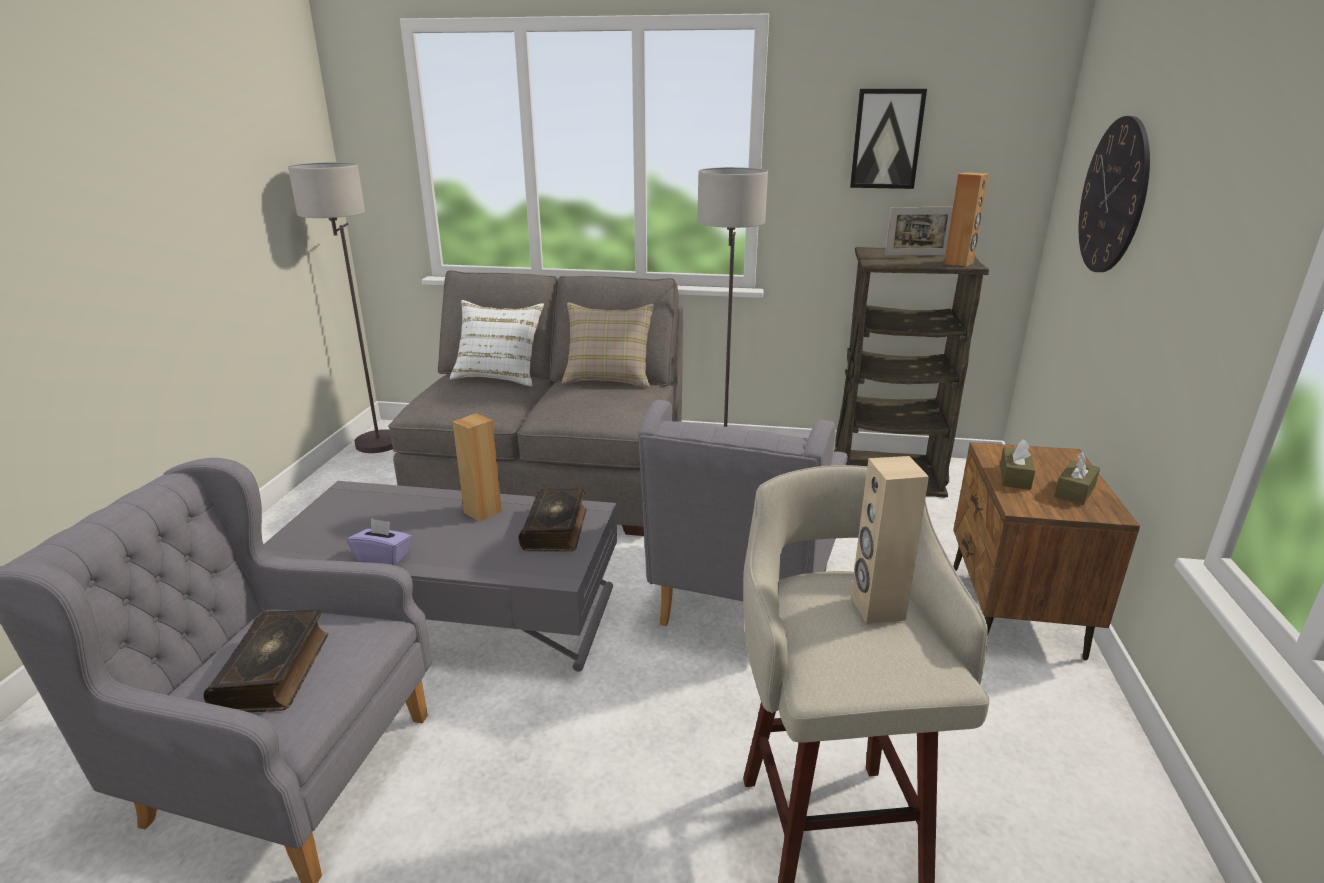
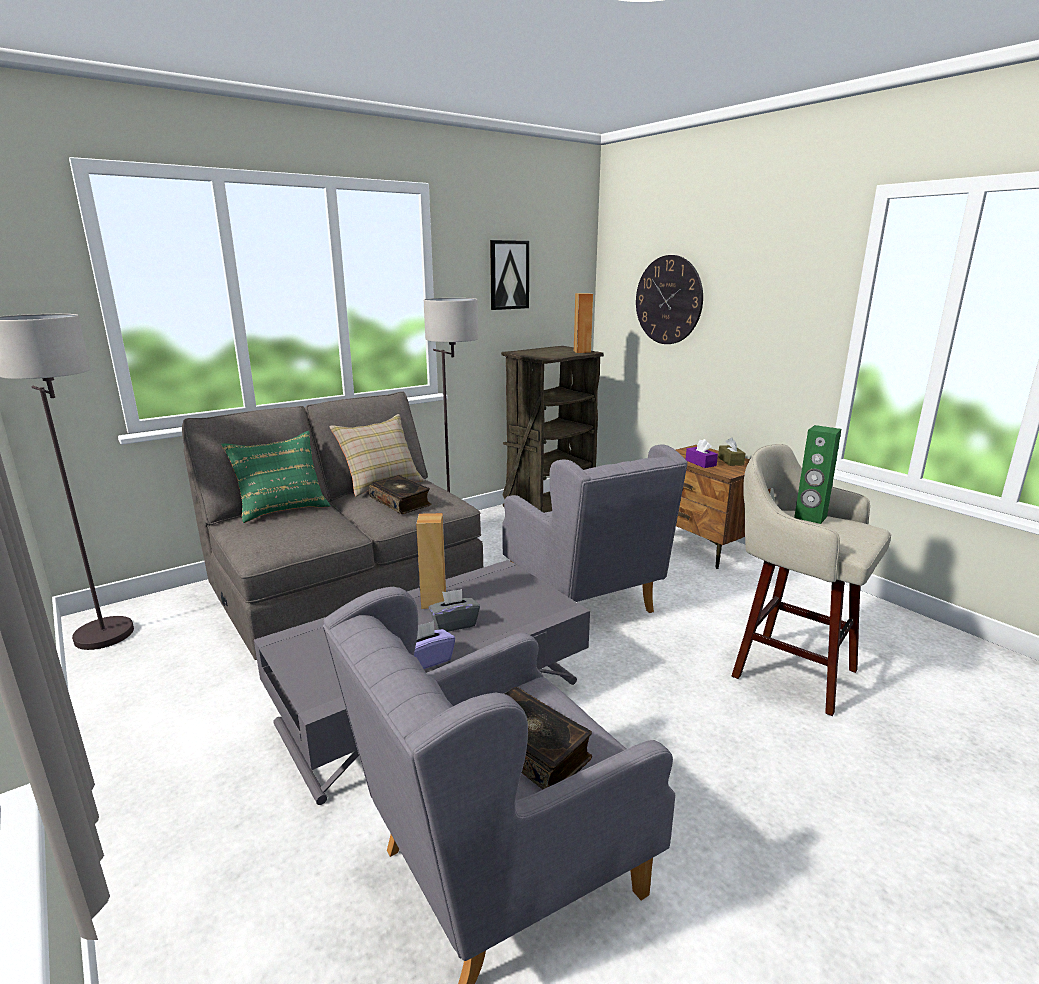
camera: 45 degrees left, 5 degrees down
(457, 539) = (454, 624): none -> grey tissue box
(499, 376) = (282, 508): white pillow -> green pillow
(556, 529) = (505, 588): book -> book (401, 502)
(876, 608) = (810, 517): beige speaker -> green speaker
(916, 255) = (550, 351): picture frame -> none
(1014, 477) = (700, 463): brown tissue box -> purple tissue box

